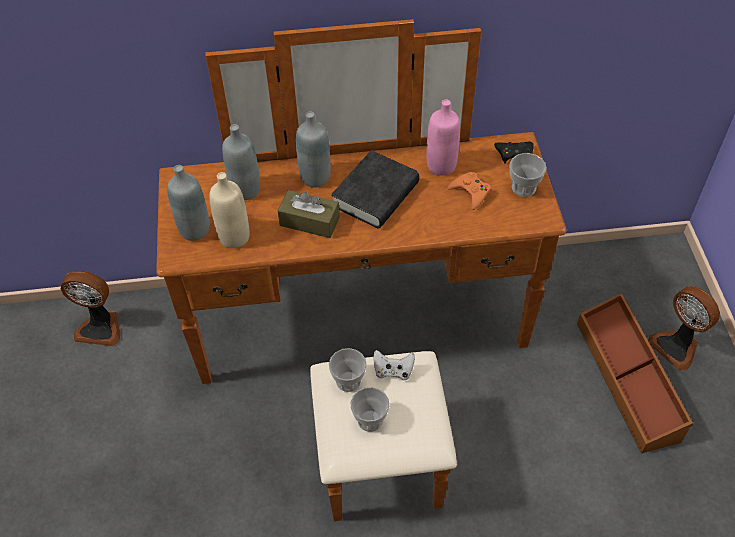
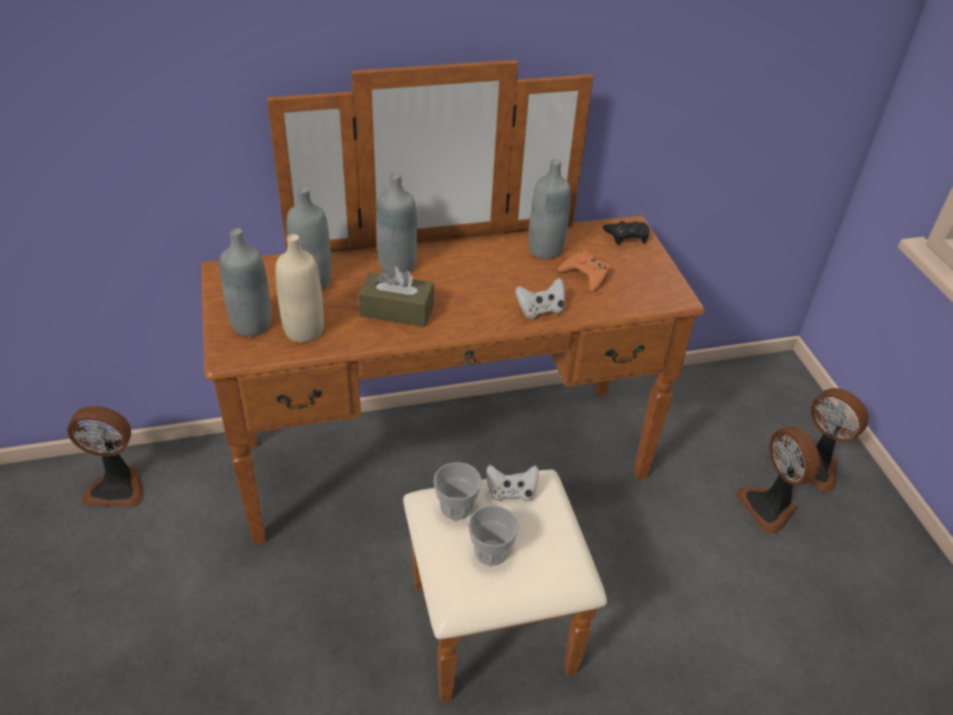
camera: 10 degrees left, 10 degrees down
(375, 195) = (473, 281): black book -> none
(426, 226) = (540, 310): none -> white game controller
(441, 166) = (545, 250): pink bottle -> grey bottle
(523, 188) = (645, 268): cup -> none
(628, 380) = (769, 506): brown storage box -> fan

